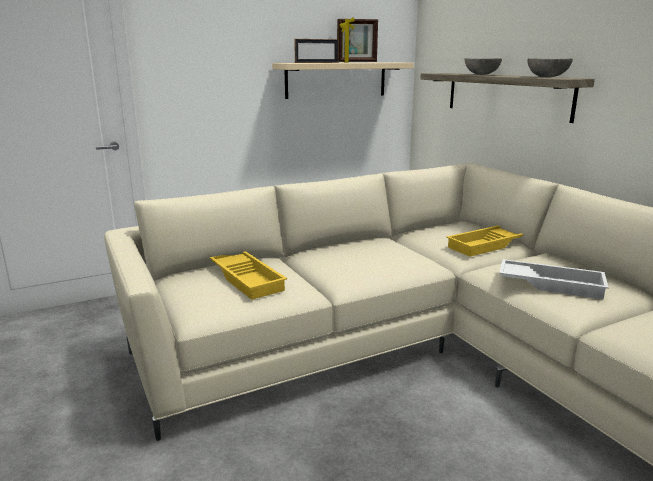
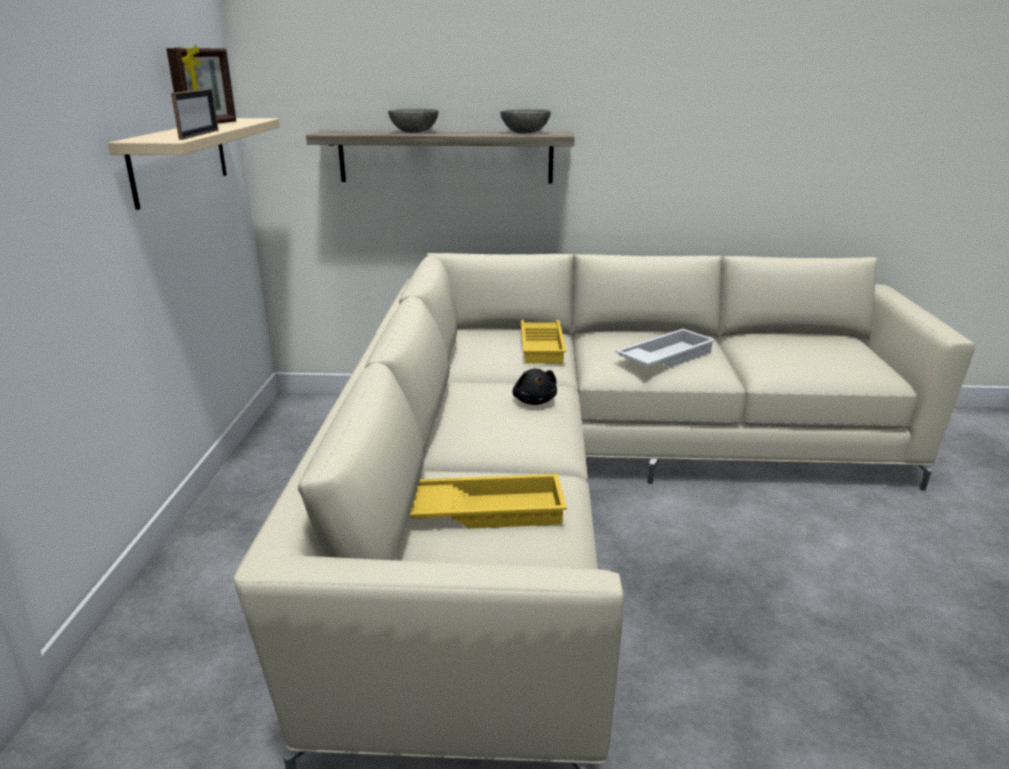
camera: 60 degrees left, 5 degrees up
(396, 261) = (534, 401): none -> black plush toy

